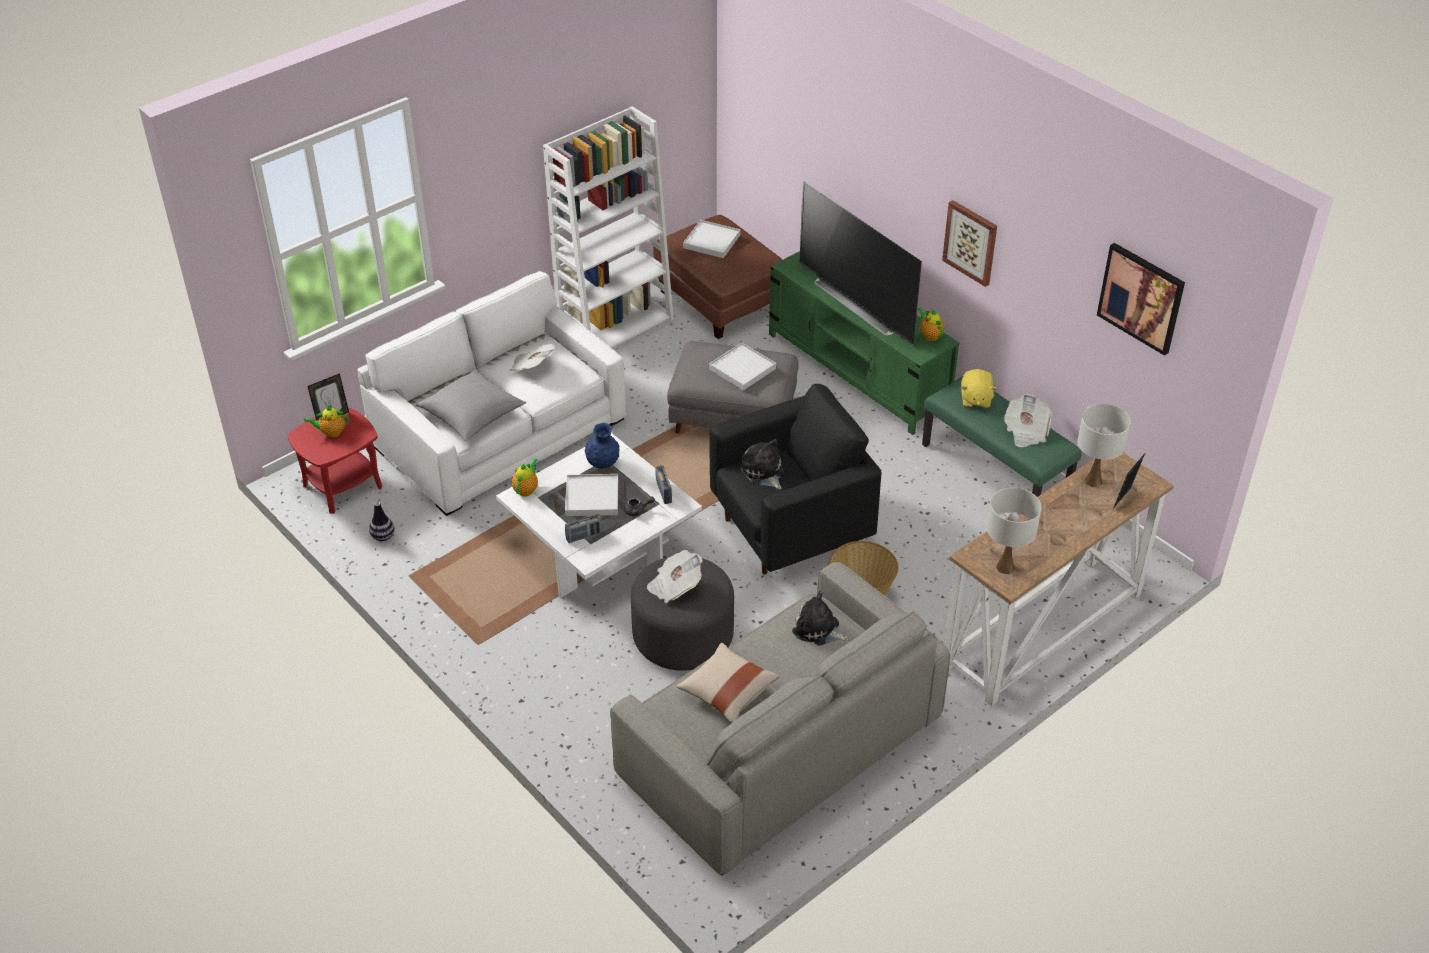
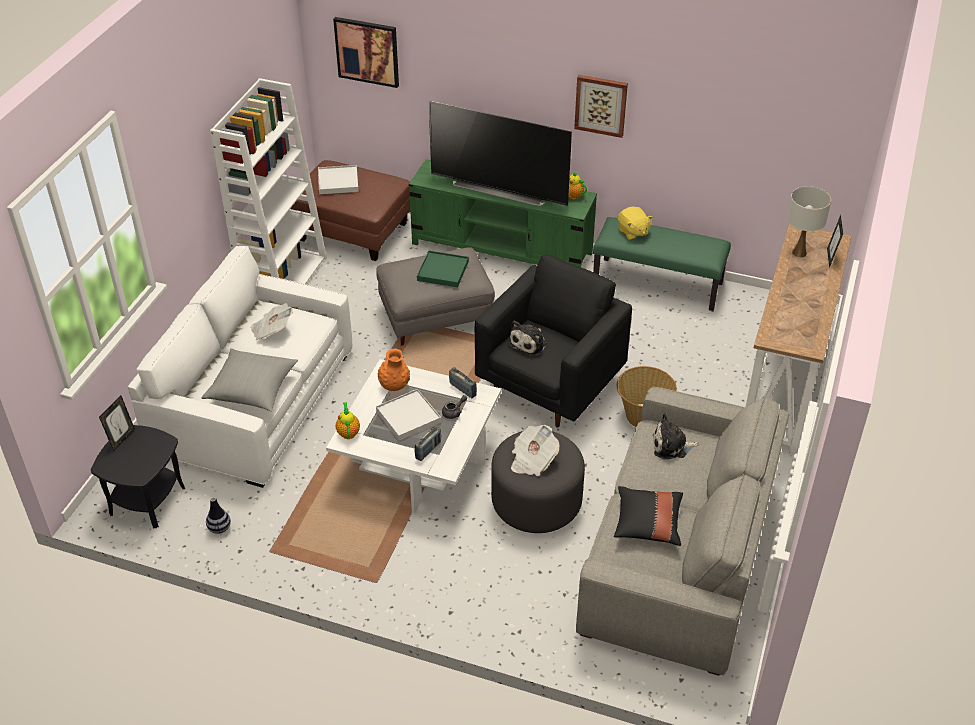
camera: 30 degrees left, 0 degrees up
(331, 432) = (132, 452): teapot -> none
(343, 486) = (147, 500): red side table -> black side table
(603, 464) = (394, 386): blue vase -> orange vase
(727, 692) = (647, 524): beige pillow -> black pillow
(742, 369) = (443, 271): white tray -> green tray
(763, 472) = (529, 343): plush toy -> plush toy turned 90 degrees counterclockwise
(1005, 567) = (798, 337): white table lamp -> none
(1025, 431) = (686, 242): newspaper -> none
(1141, 298) = (780, 100): picture -> picture (367, 51)

